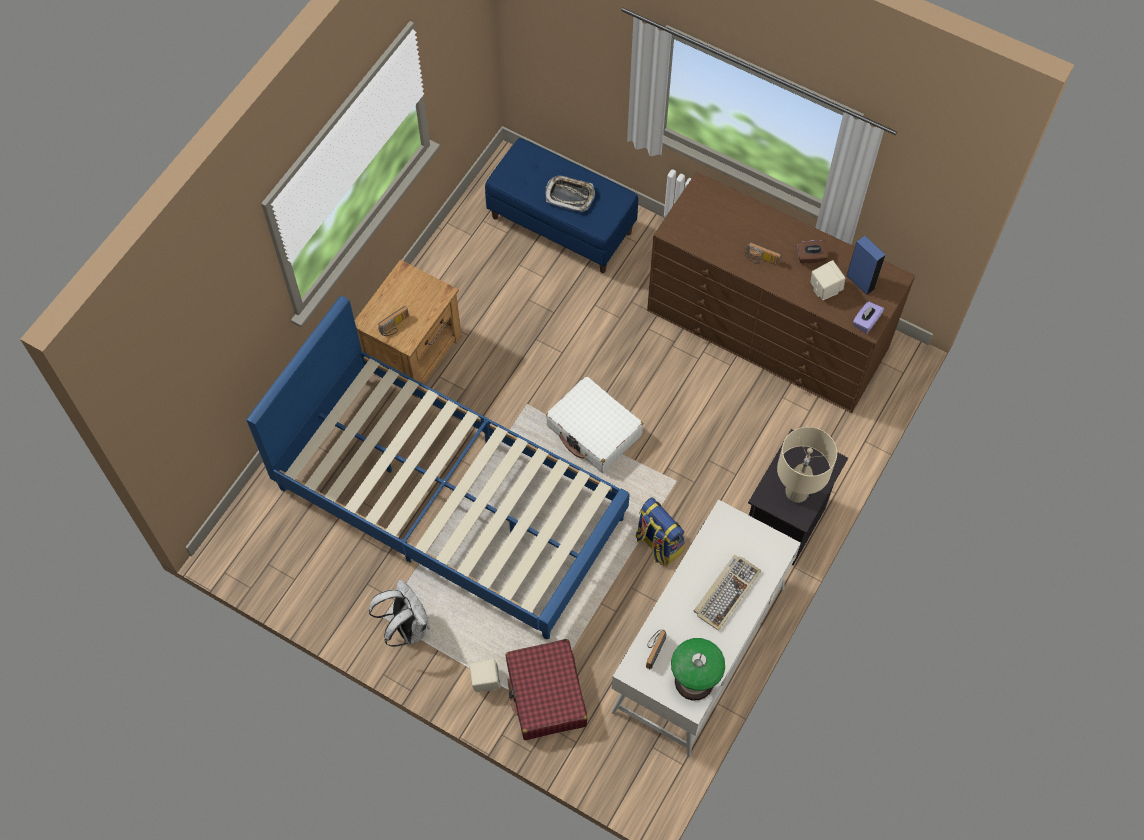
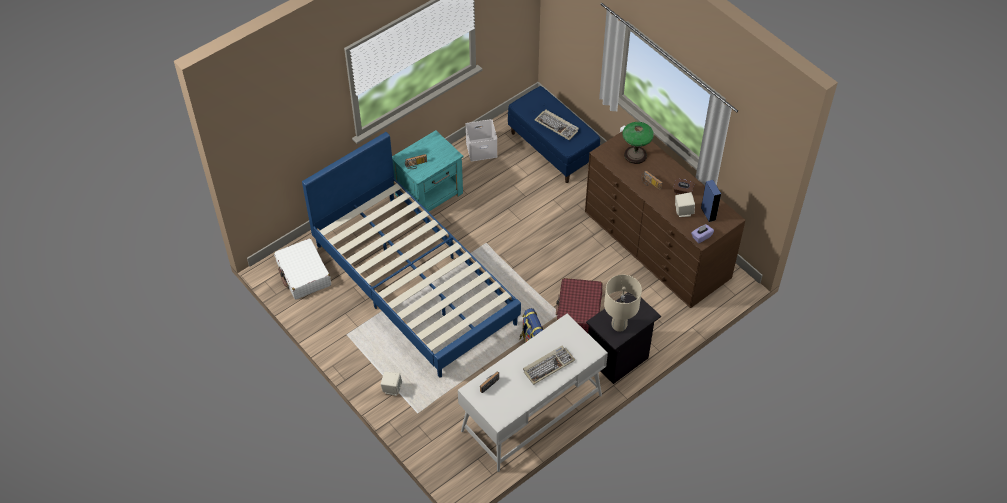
camera: 20 degrees right, 10 degrees down
(406, 627) = (358, 344): white backpack -> none
(414, 351) = (430, 194): brown nightstand -> turquoise nightstand
(460, 255) = (482, 148): none -> white storage box
(546, 694) = (425, 408): red suitcase -> red suitcase (578, 312)
(570, 195) = (557, 126): tray -> keyboard
(594, 431) = (521, 270): white suitcase -> white suitcase (303, 274)
(694, 681) = (506, 408): table lamp -> table lamp (635, 155)

